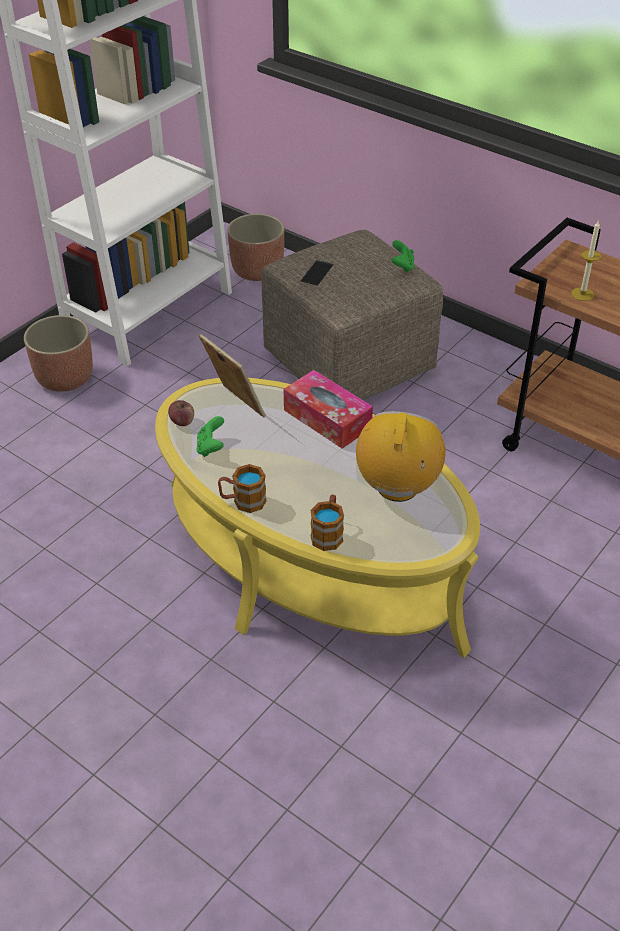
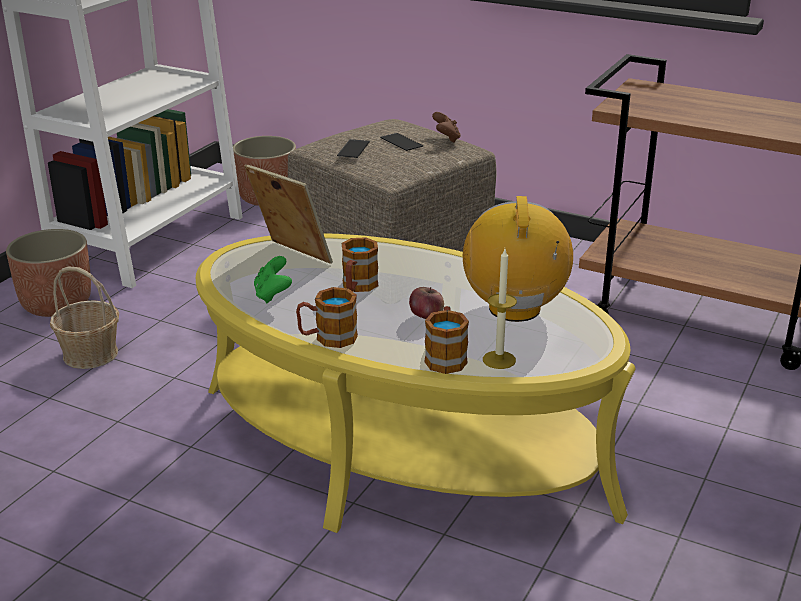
camera: 10 degrees left, 15 degrees down
(85, 435) = (90, 354): none -> basket
(182, 421) = (230, 275): apple -> apple (426, 316)
(279, 447) = (357, 287): none -> mug
(327, 419) = (407, 259): tissue box -> none
(361, 268) = (401, 142): none -> phone
(402, 266) = (446, 139): green game controller -> brown game controller
(582, 294) = (668, 111): candle -> candle (499, 360)

